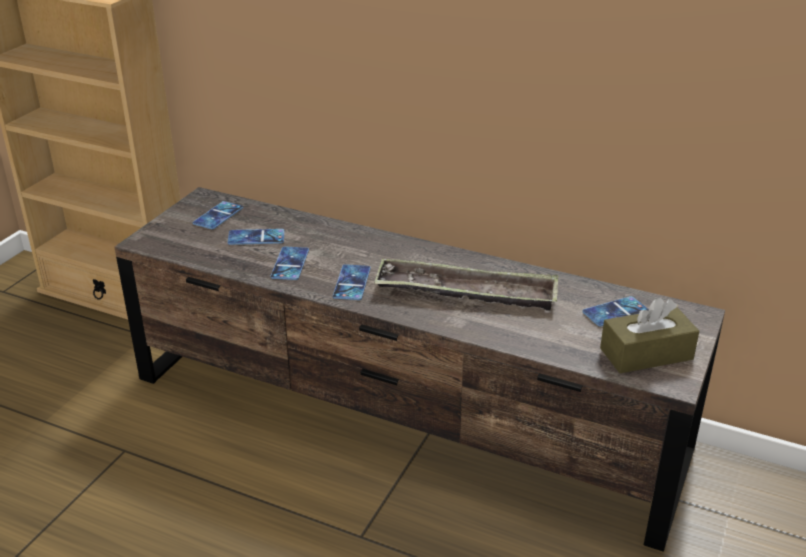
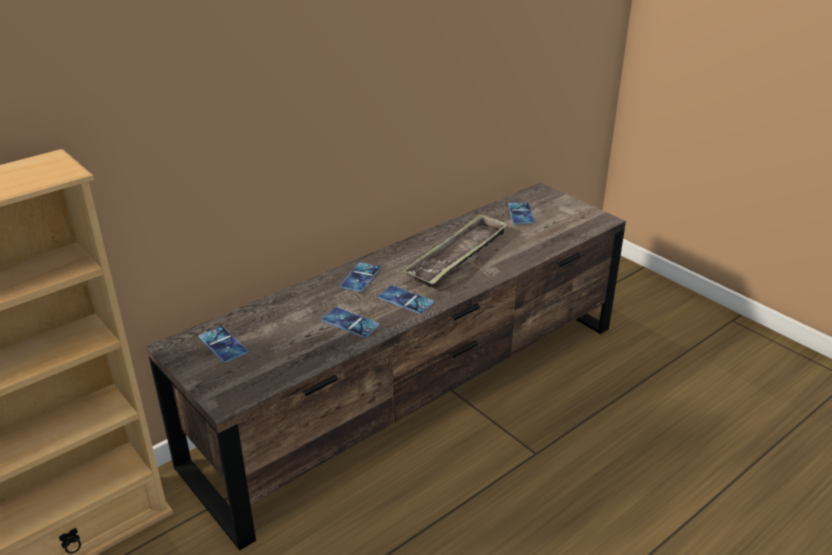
camera: 65 degrees left, 0 degrees up
(256, 237) = (287, 331): phone -> phone (360, 277)
(646, 354) = (571, 218): brown tissue box -> none

